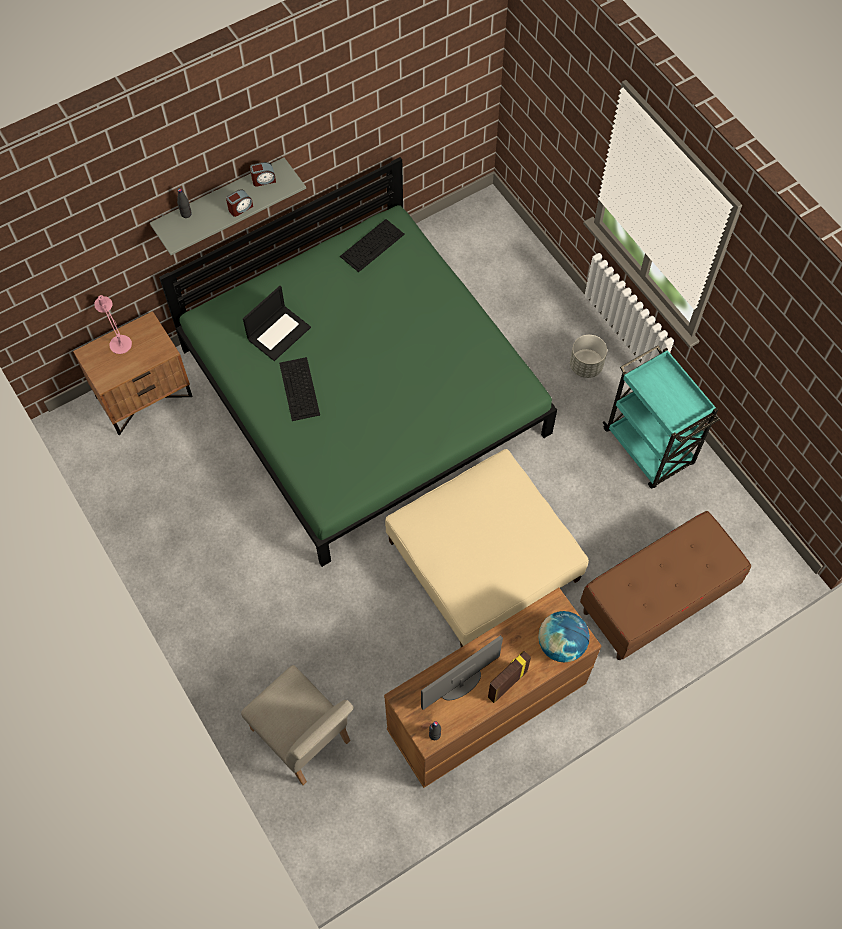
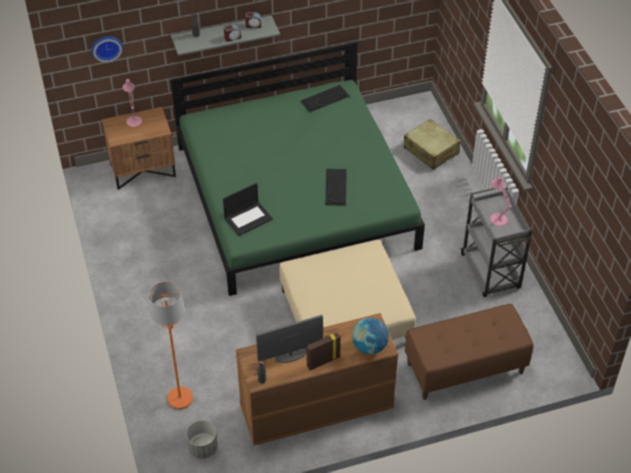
camera: 15 degrees right, 15 degrees down
(61, 264) = (106, 47): none -> wall clock
(279, 332) = (243, 137): laptop -> laptop (248, 218)
(300, 389) = (245, 172): keyboard -> keyboard (336, 187)
(305, 741) = (180, 398): beige chair -> orange floor lamp
(520, 278) = (431, 151): none -> beige suitcase
(586, 366) = (460, 213): grey planter -> grey planter (203, 448)
(649, 448) = (491, 272): turquoise cart -> grey cart
(665, 396) = (497, 217): none -> pink table lamp

